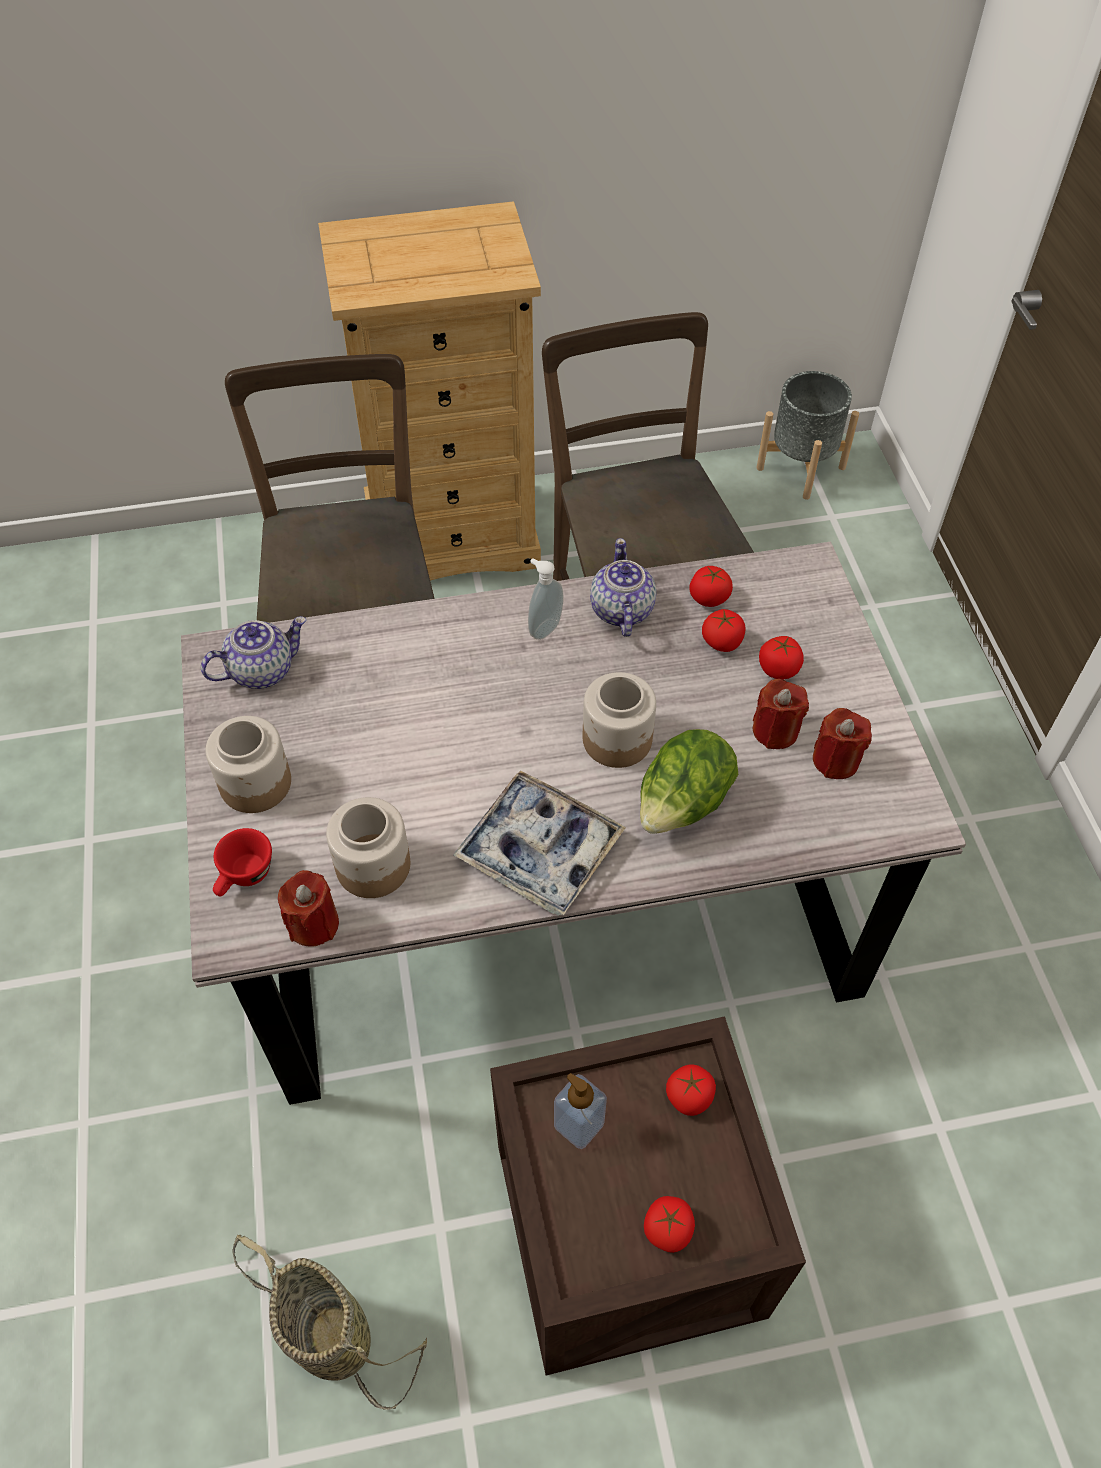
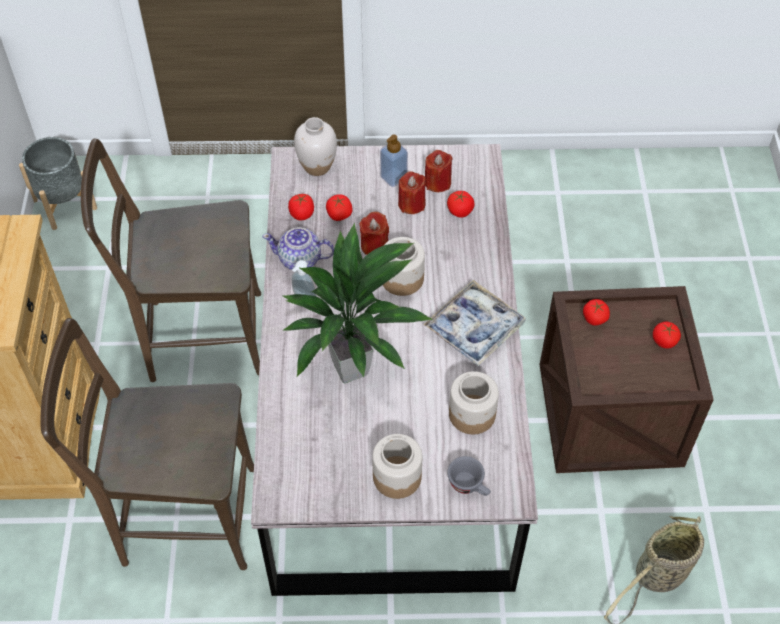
camera: 80 degrees left, 0 degrees up
(244, 877) = (469, 486): red cup -> grey cup
(262, 670) = (298, 469): teapot -> none
(313, 924) = (508, 449): red candle -> red candle (374, 246)
(436, 703) = (353, 369): none -> potted plant
(579, 1124) = (606, 371): soap dispenser -> soap dispenser (393, 177)
(682, 805) = (455, 256): lettuce -> none
(778, 669) = (367, 193): tomato -> tomato (460, 211)
(811, 599) = (317, 166): none -> white vase

